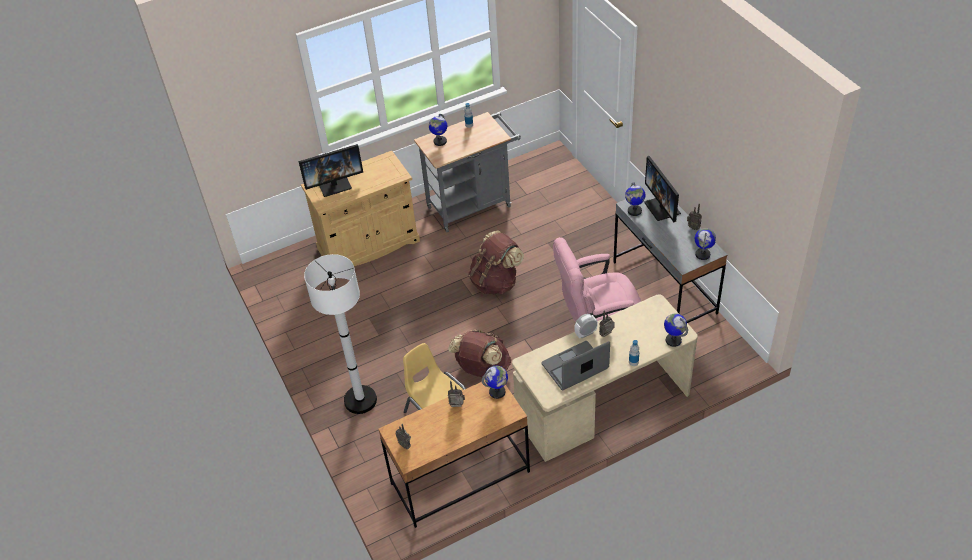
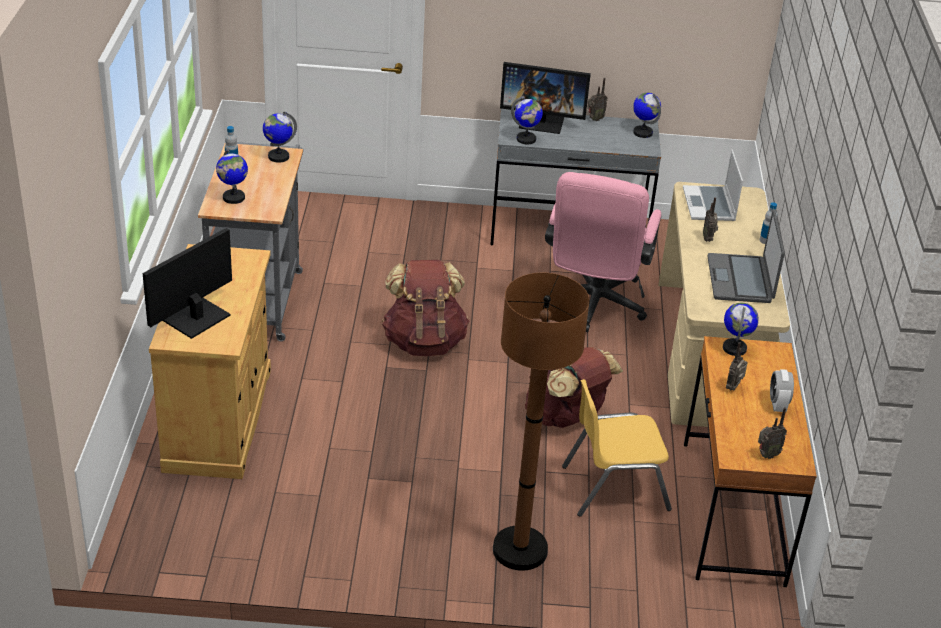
camera: 65 degrees left, 10 degrees down
(335, 185) = (195, 318): monitor -> monitor turned 150 degrees counterclockwise
(360, 400) = (520, 550): white floor lamp -> brown floor lamp
(585, 333) = (693, 251): alarm clock -> alarm clock (777, 404)
(647, 320) = (710, 205): none -> laptop
(673, 340) = (754, 204): globe -> globe (278, 156)

